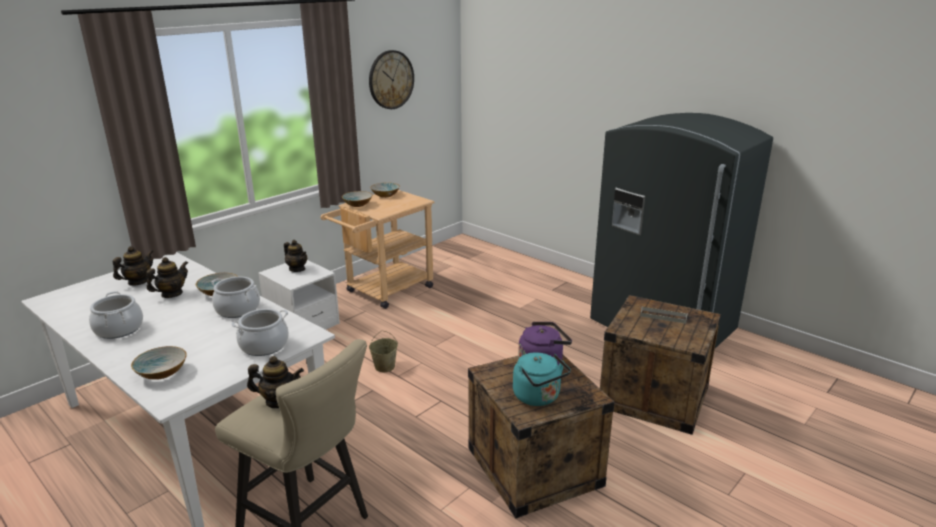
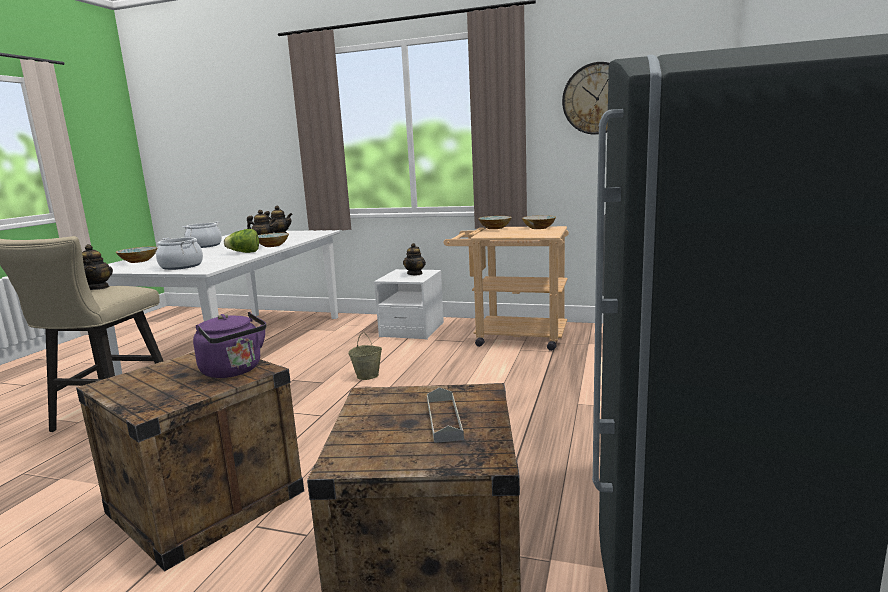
camera: 65 degrees right, 10 degrees down
(238, 309) = (244, 252): cooking pot -> lettuce
(538, 397) = (149, 383): turquoise kettle -> none

